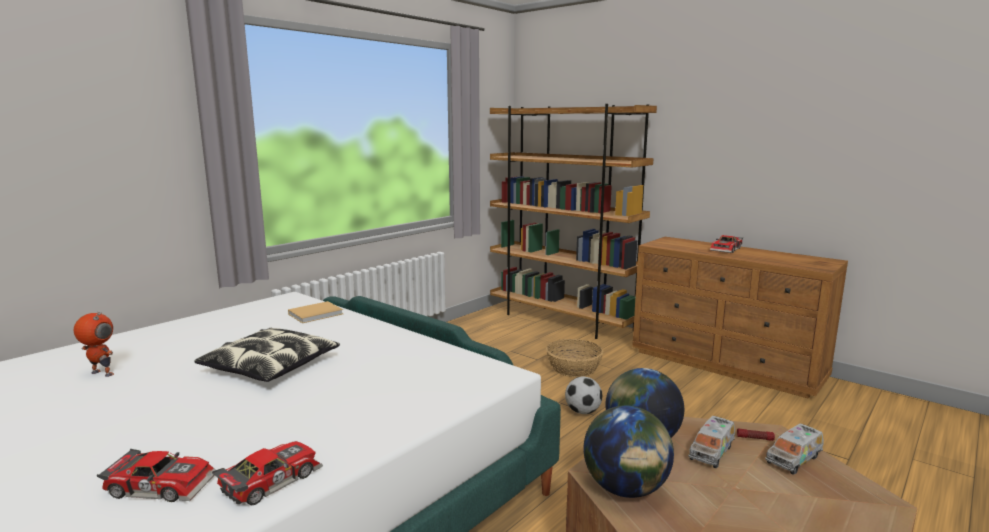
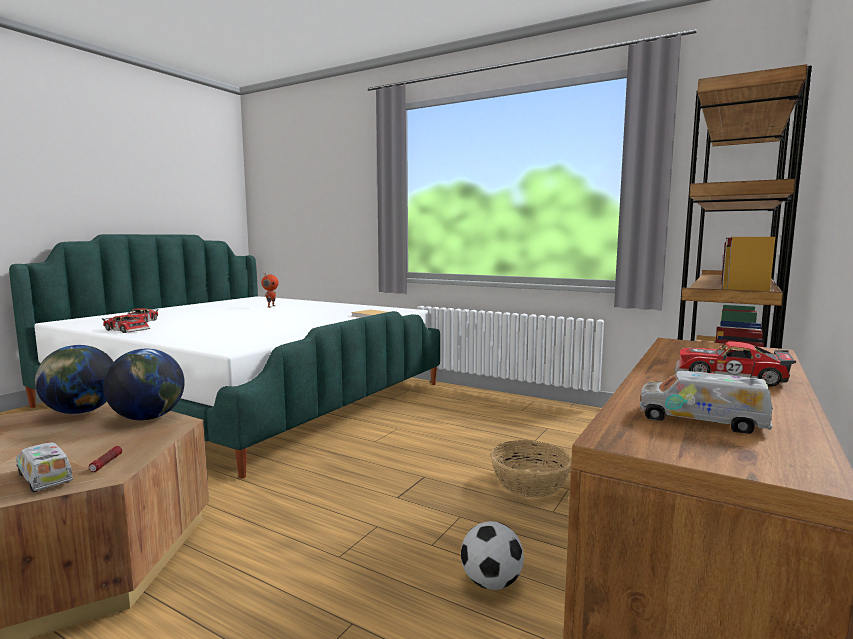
camera: 80 degrees right, 5 degrees down
(271, 367) = (270, 319): pillow -> none
(583, 411) = (403, 491): football -> football (491, 583)
(711, 451) = (101, 442): toy truck -> toy truck (701, 419)

